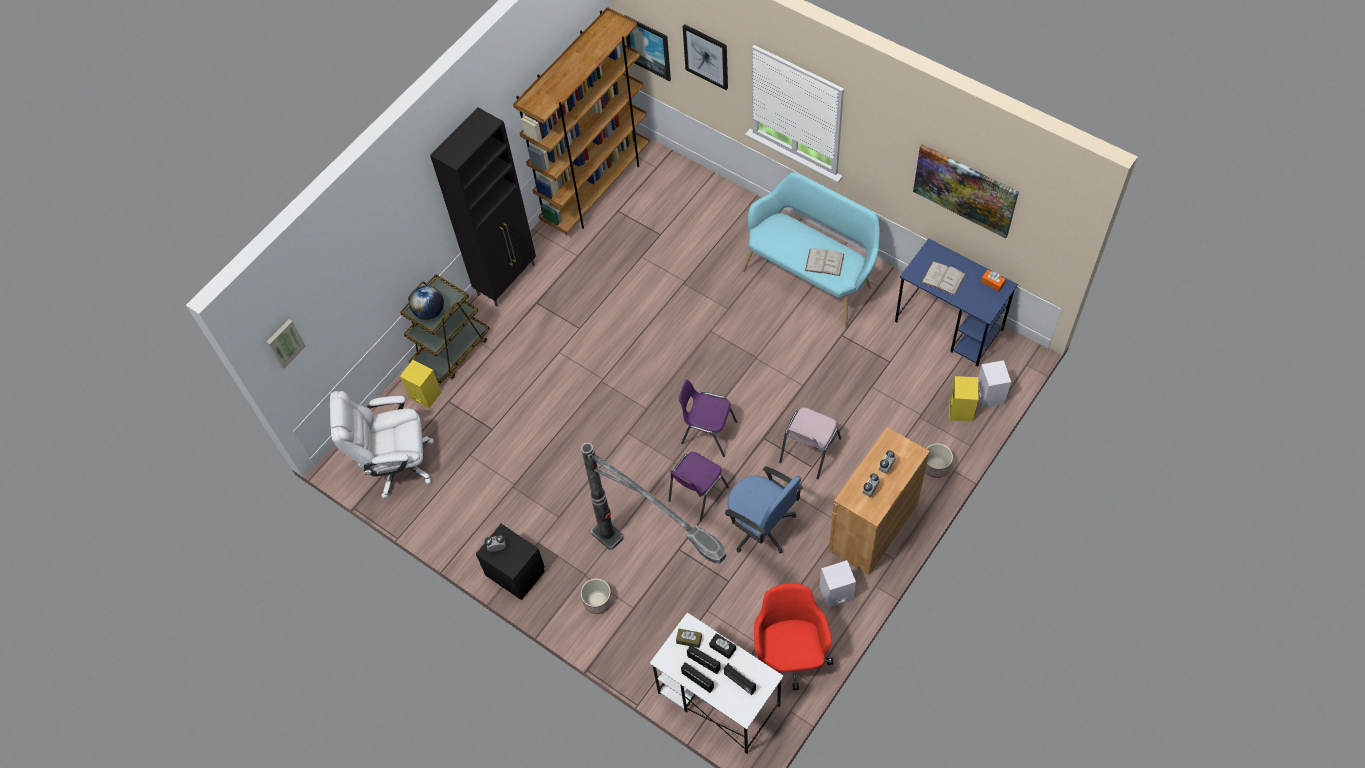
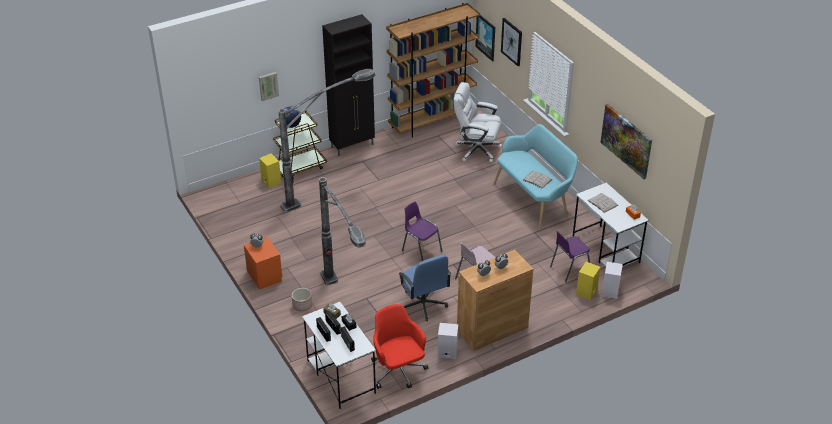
camera: 20 degrees right, 20 degrees down
(284, 343) = (195, 88): picture -> picture (268, 86)
(396, 464) = (233, 206): white office chair -> white office chair (476, 150)
(516, 572) = (265, 276): black nightstand -> orange nightstand
(521, 376) = (330, 190): none -> floor lamp
(697, 495) = (394, 277): purple chair -> purple chair (569, 269)
(789, 655) = (398, 371): red office chair -> red office chair turned 45 degrees counterclockwise
(936, 466) = (552, 313): planter -> none
(949, 326) = (606, 250): blue desk -> white desk

